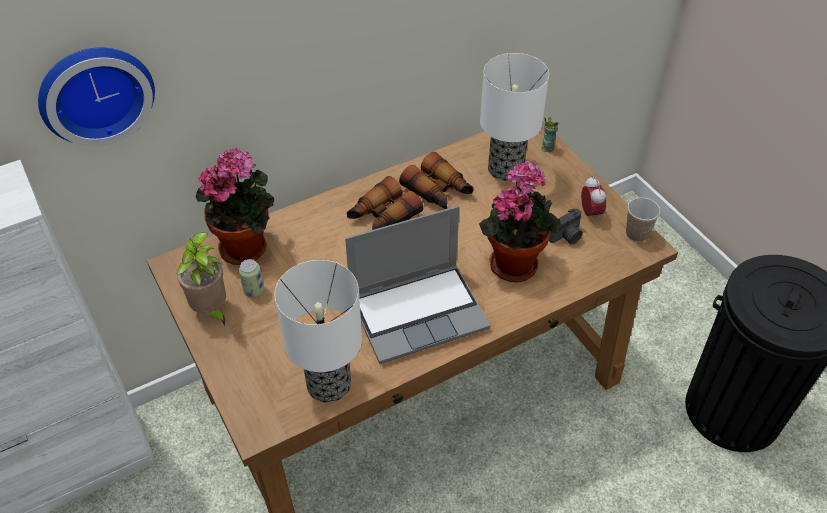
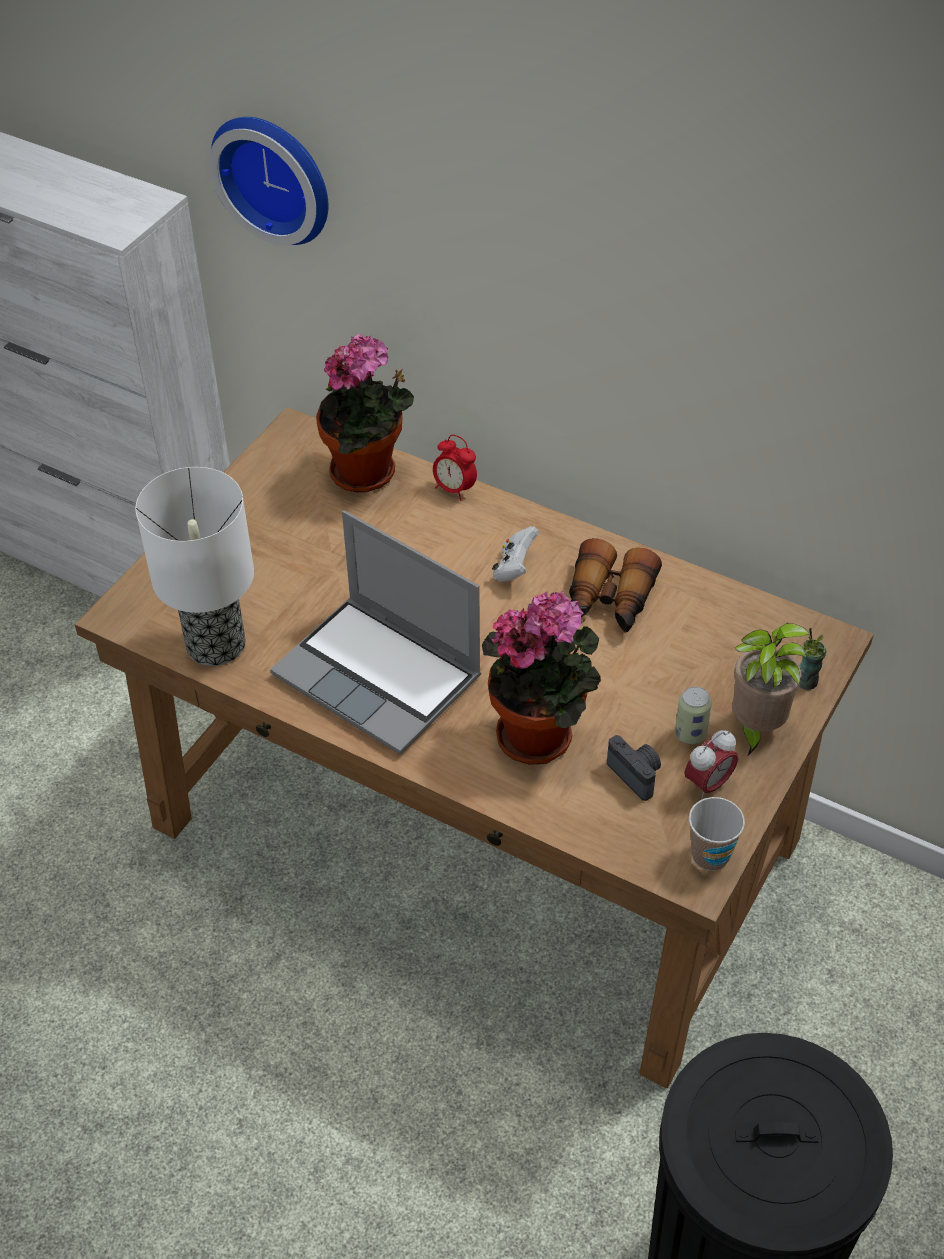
camera: 60 degrees right, 0 degrees up
(211, 311) = (252, 495): potted plant -> potted plant (755, 728)
(254, 291) = (306, 514): can -> can (690, 734)
(297, 214) = (454, 489): none -> alarm clock
(382, 217) = (514, 568): binoculars -> white game controller
(506, 170) = (716, 654): table lamp -> none
(566, 236) = (636, 774): camera -> camera turned 150 degrees counterclockwise

